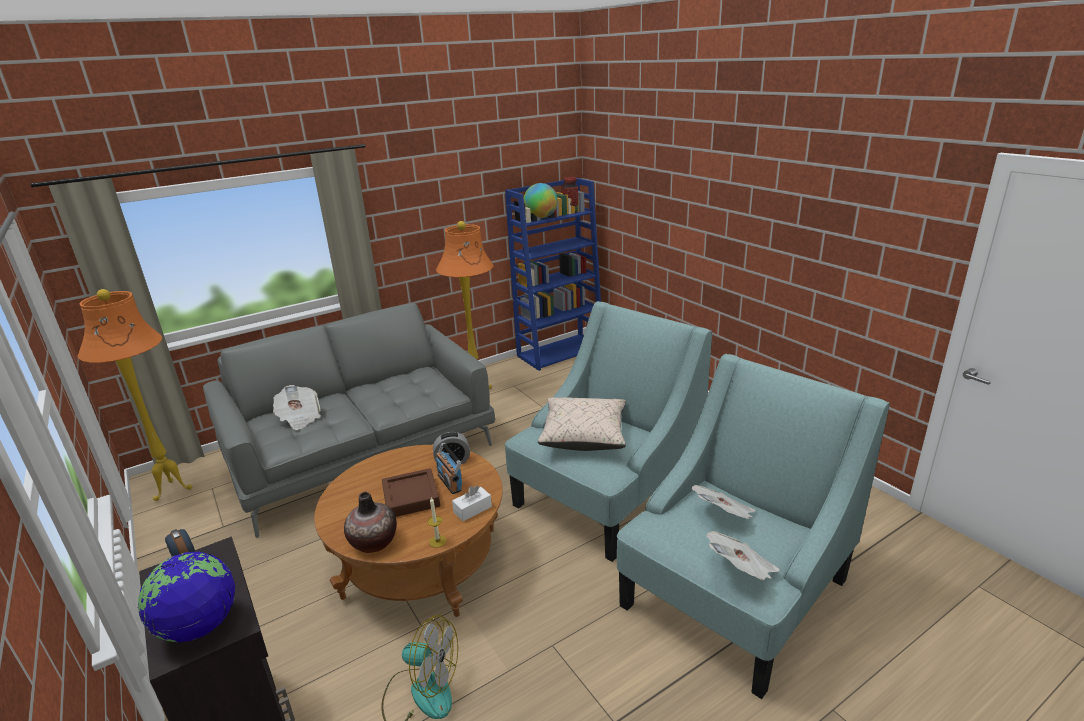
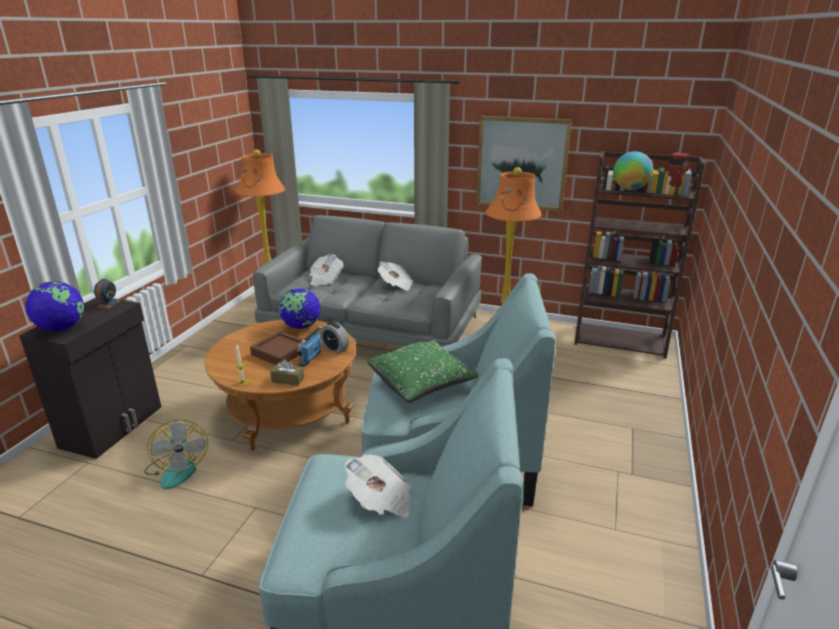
camera: 50 degrees right, 0 degrees up
(373, 542) = (224, 361): vase -> none
(377, 467) = (301, 326): none -> globe
(437, 219) = (521, 163): none -> picture
(472, 509) = (288, 380): white tissue box -> brown tissue box
(560, 352) = (621, 340): blue bookcase -> brown bookcase
(584, 435) = (421, 383): beige pillow -> green pillow
(741, 570) = (305, 536): newspaper -> newspaper (396, 285)

